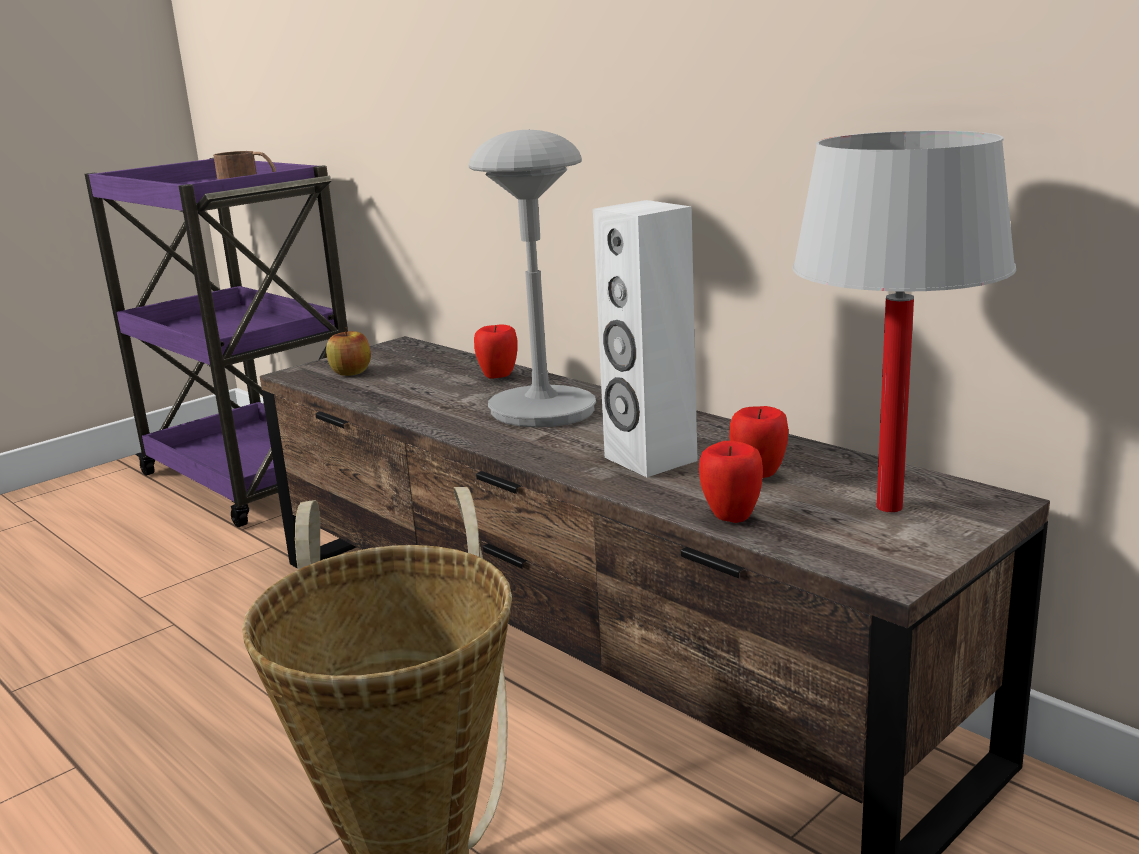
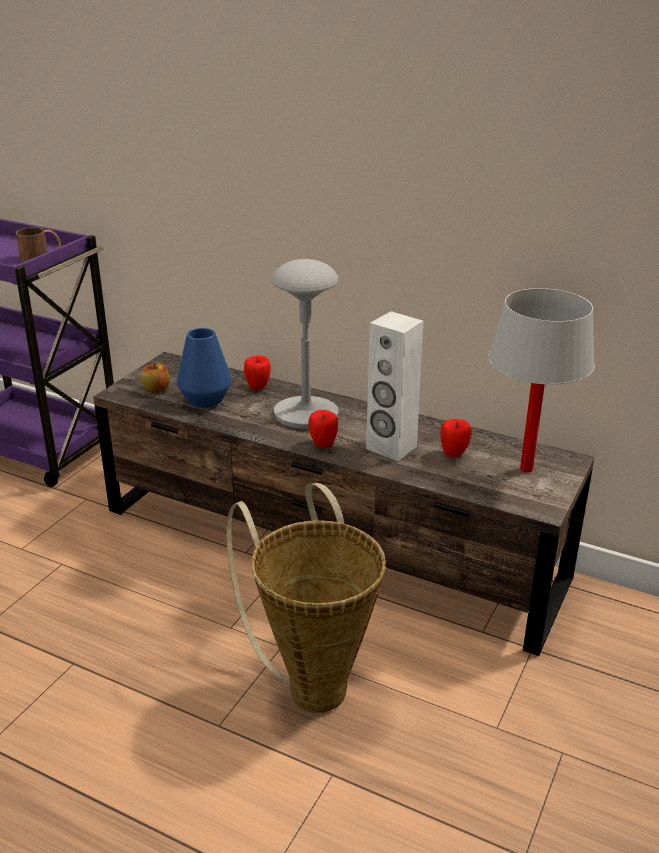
camera: 20 degrees left, 10 degrees up
(408, 385) = (205, 399): none -> blue vase
(730, 517) = (455, 484): apple -> apple (323, 445)

